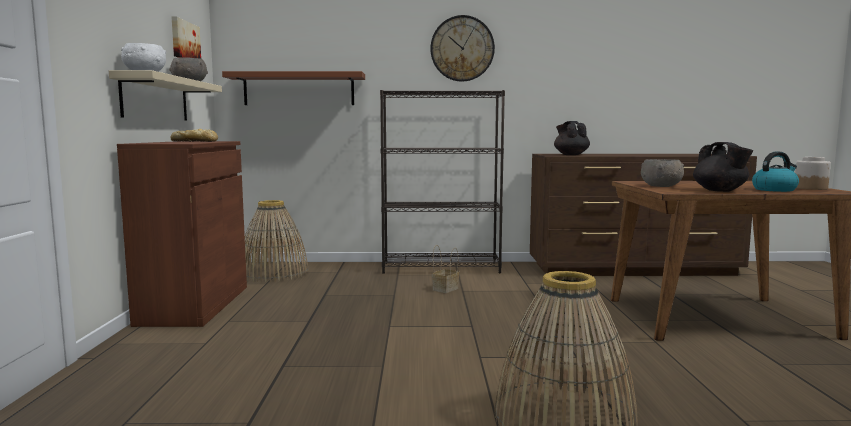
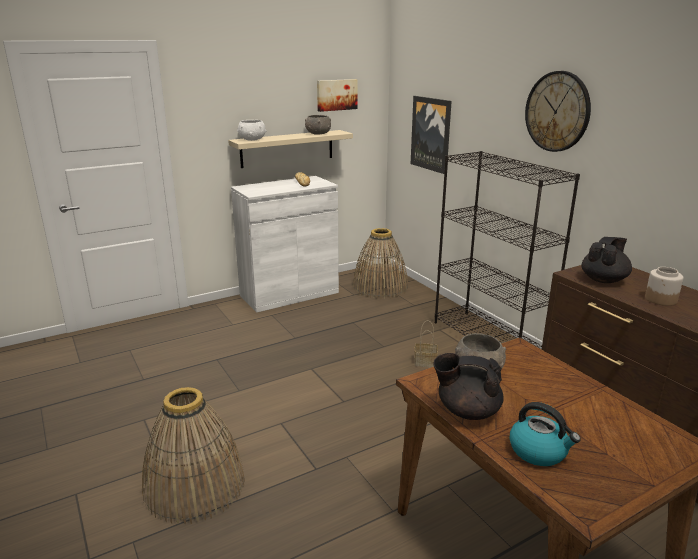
camera: 60 degrees right, 15 degrees up
(195, 305) = (289, 294): brown cabinet -> white cabinet
(299, 89) = (431, 134): brown shelf -> picture
(720, 191) = (467, 411): black teapot -> black teapot turned 60 degrees clockwise
(810, 188) = (610, 484): jar -> jar (661, 299)

